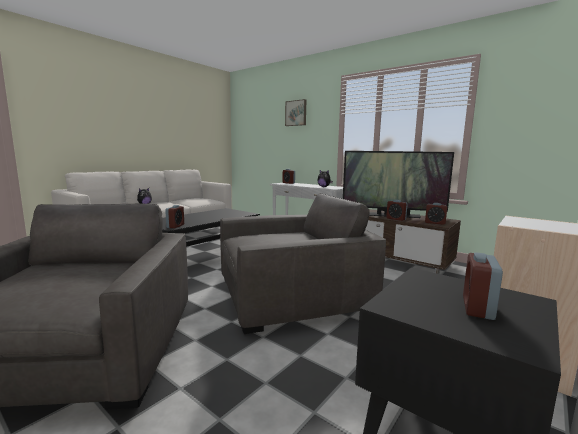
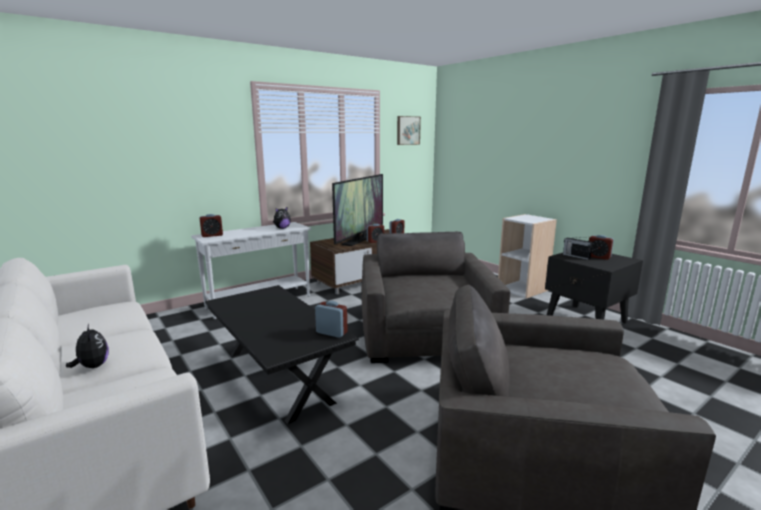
camera: 75 degrees left, 5 degrees up
(296, 113) = (176, 125): picture -> picture (407, 130)
(444, 286) = (575, 256): none -> radio

